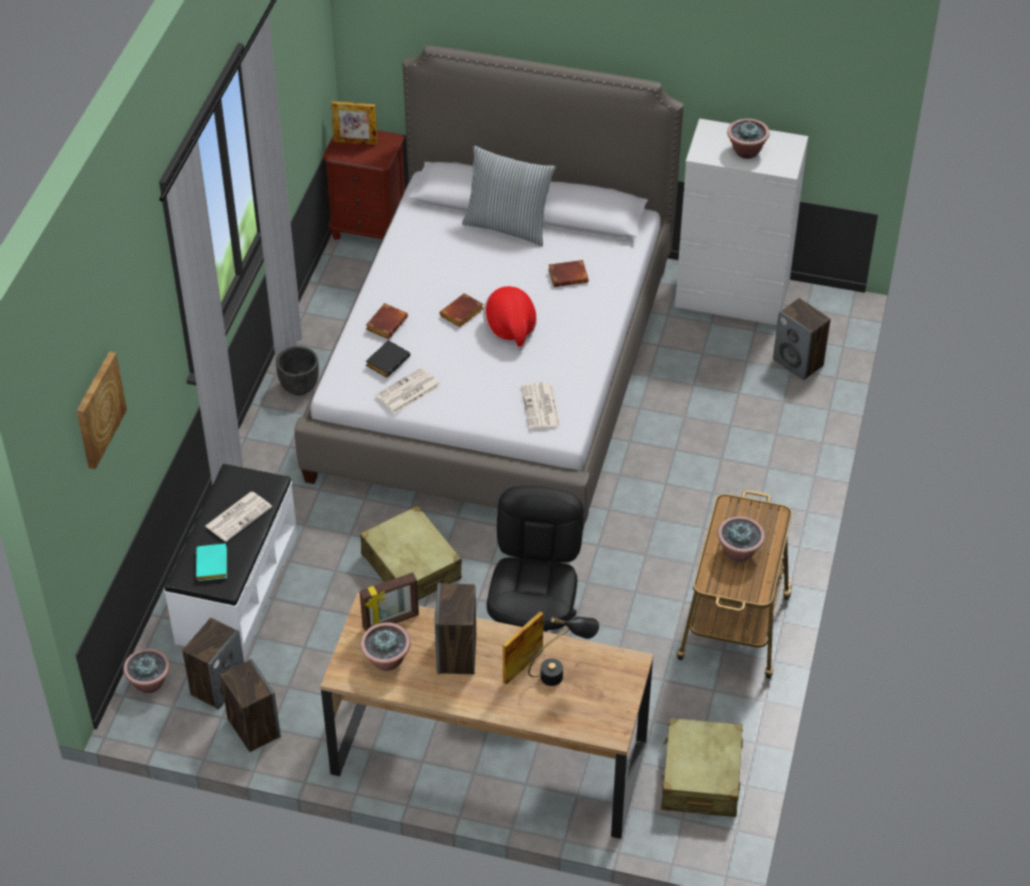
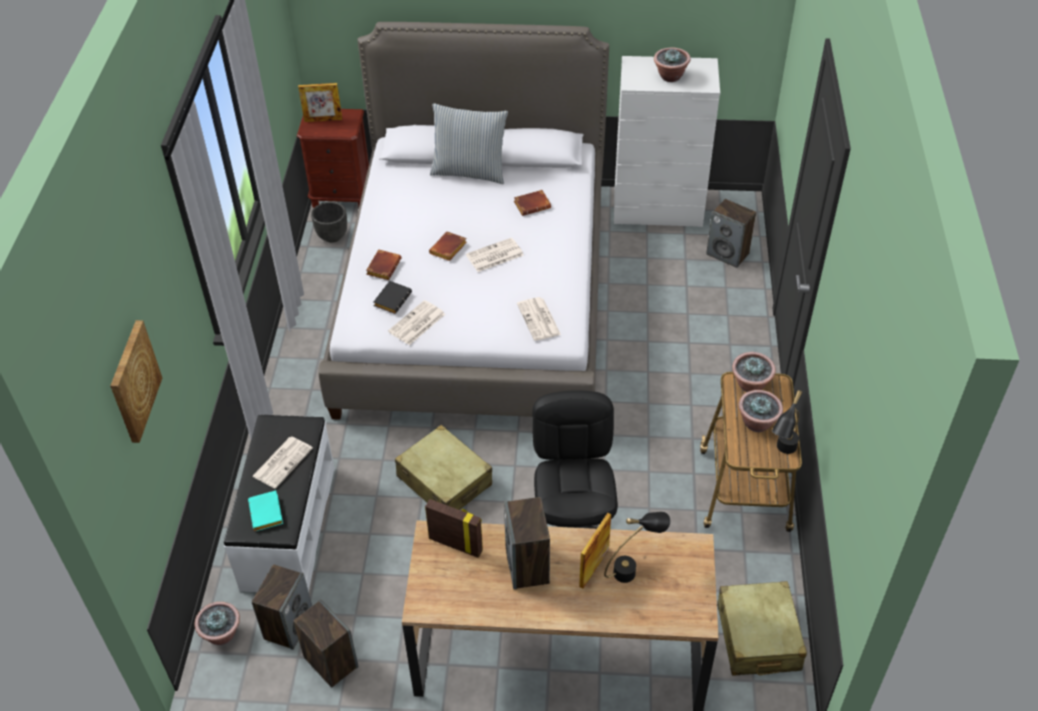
camera: 10 degrees left, 0 degrees up
(299, 387) = (309, 336): black planter -> black planter (332, 236)
(386, 661) = (461, 584): potted plant -> potted plant (750, 385)
(391, 622) = (456, 544): picture frame -> picture frame turned 120 degrees counterclockwise
(510, 328) = (494, 256): hat -> newspaper
(755, 586) = (782, 453): none -> black table lamp

